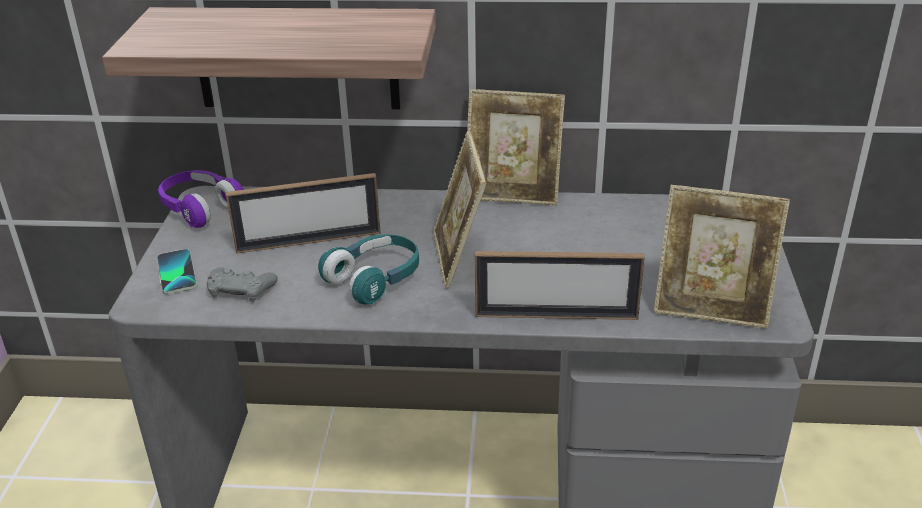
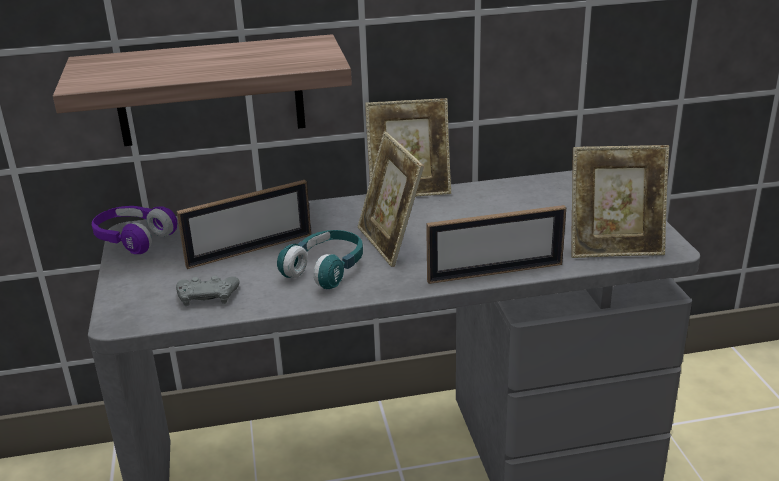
camera: 15 degrees left, 5 degrees down
(176, 273) = (138, 292): phone -> none

